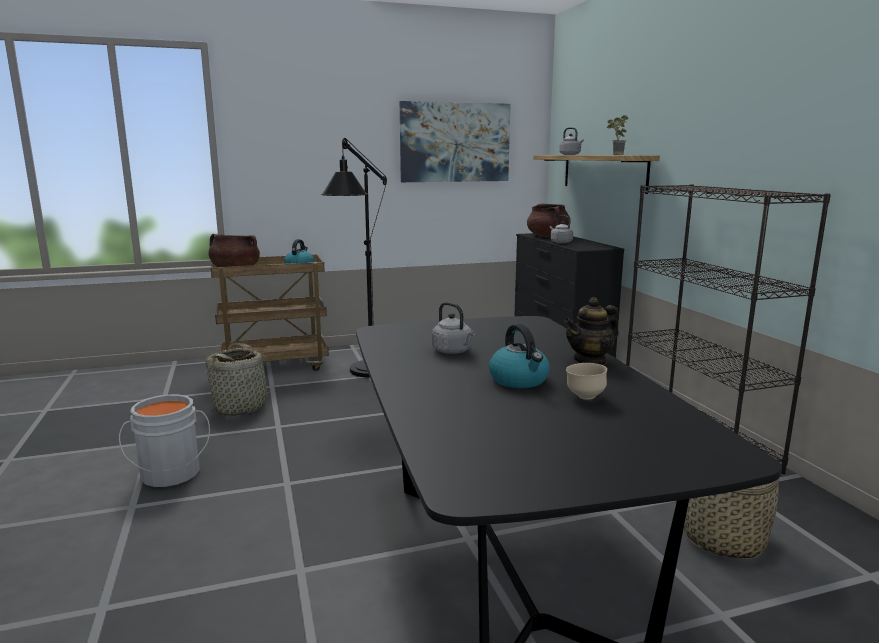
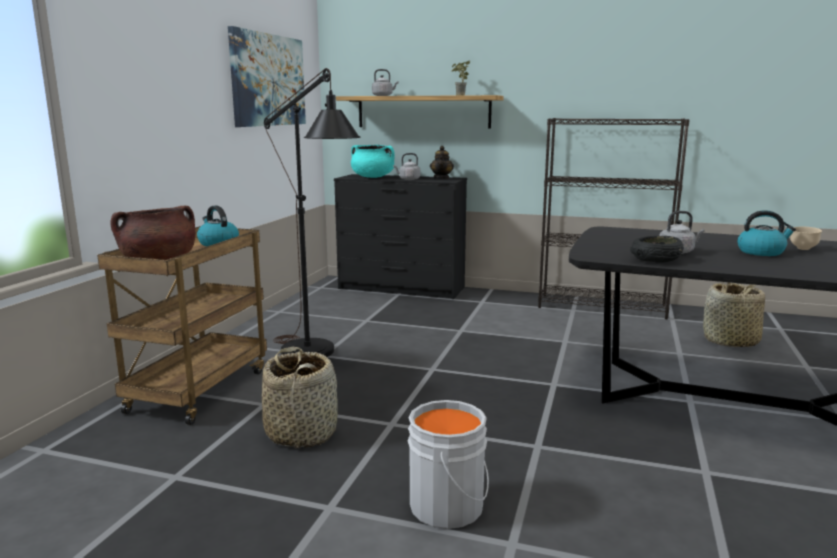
camera: 55 degrees left, 0 degrees up
(397, 348) = (656, 260): none -> black bowl
(548, 237) = (373, 177): brown cooking pot -> turquoise cooking pot
(590, 361) = (725, 237): teapot -> teapot (441, 178)

